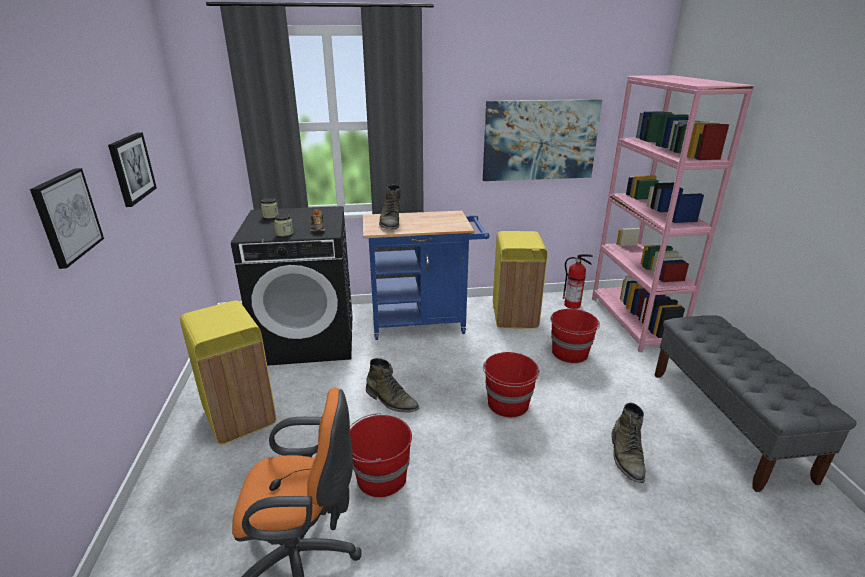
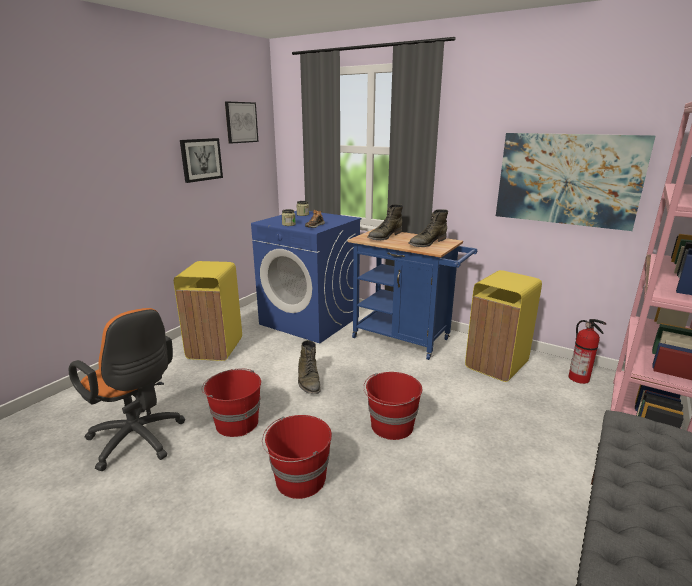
camera: 40 degrees right, 5 degrees down
(67, 216) = (121, 173): picture -> picture (241, 122)
(308, 339) = (310, 320): black washing machine -> blue washing machine
(570, 353) = (512, 416): red bucket -> red bucket (299, 480)
(626, 456) = (444, 528): green boot -> green boot (427, 243)

